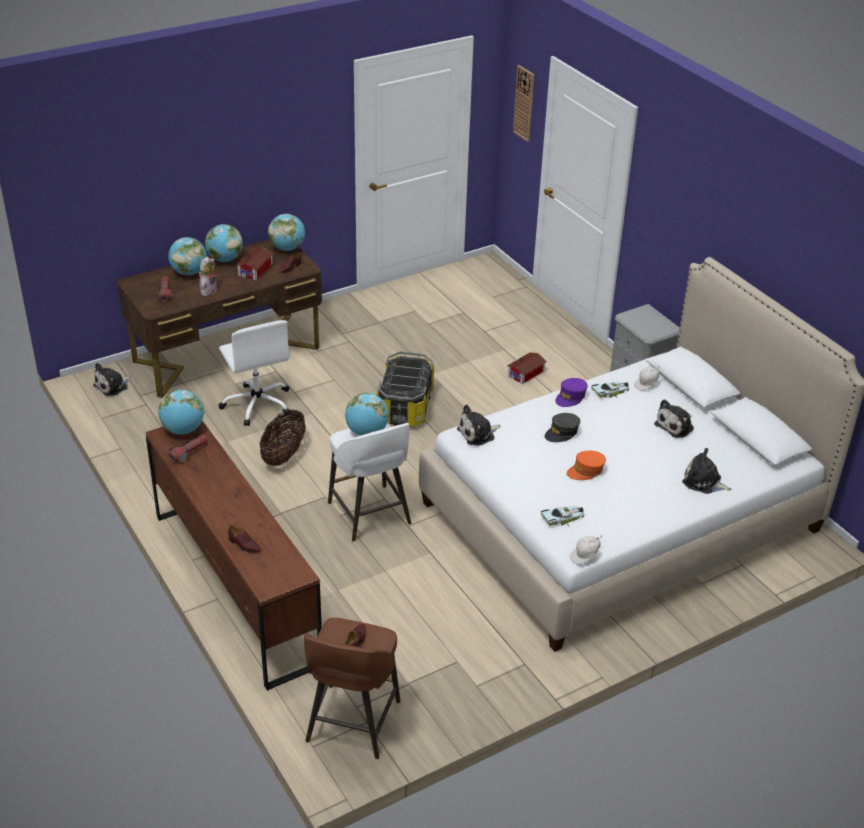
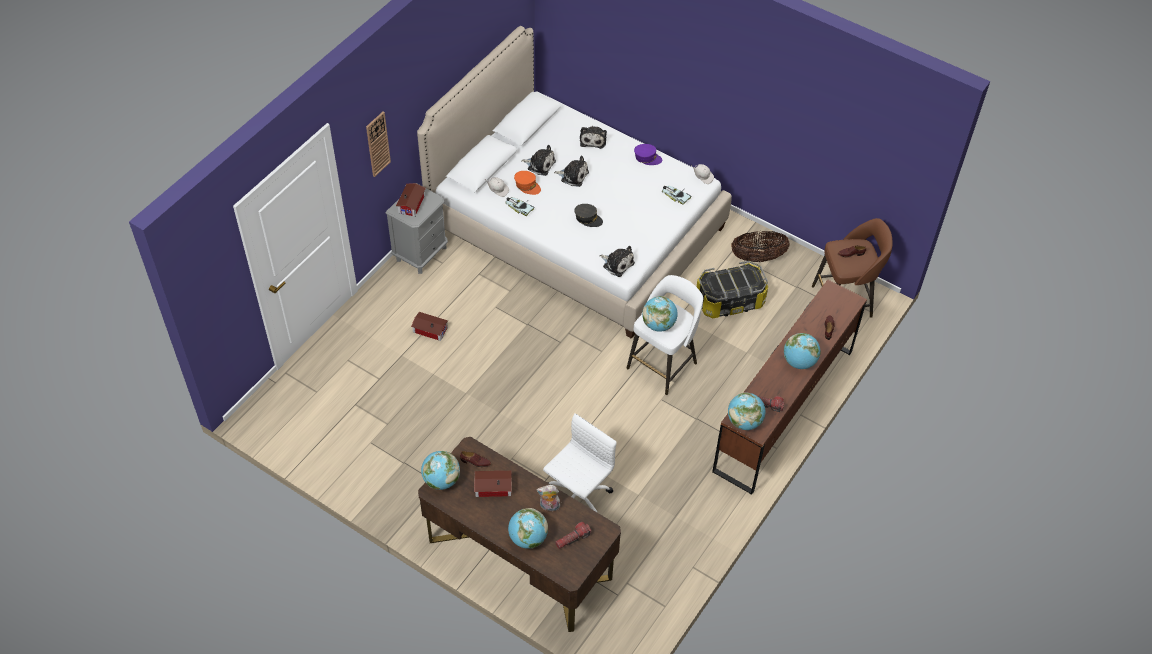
camera: 115 degrees left, 15 degrees up
(113, 386) = (617, 625): plush toy -> plush toy (573, 176)
(225, 259) = (489, 521): globe -> globe (799, 362)
(284, 454) = (630, 448): basket -> basket (758, 257)
(404, 406) = (521, 394): storage box -> storage box (729, 301)
(524, 103) = (218, 277): wall clock -> wall clock (377, 144)
(570, 397) = (540, 226): purple cap -> purple cap (647, 158)
(586, 471) = (620, 197): orange cap -> orange cap (527, 186)
(650, 321) = (412, 203): none -> toy house

